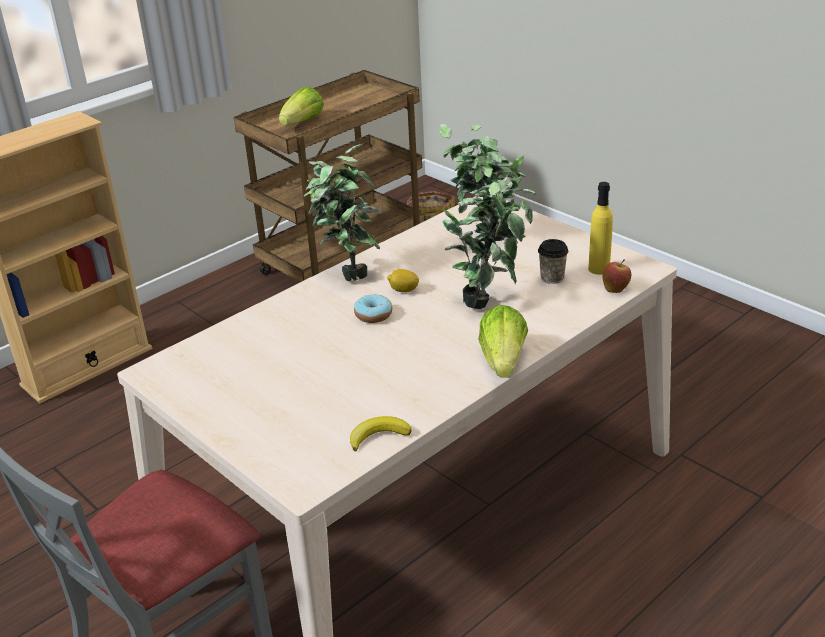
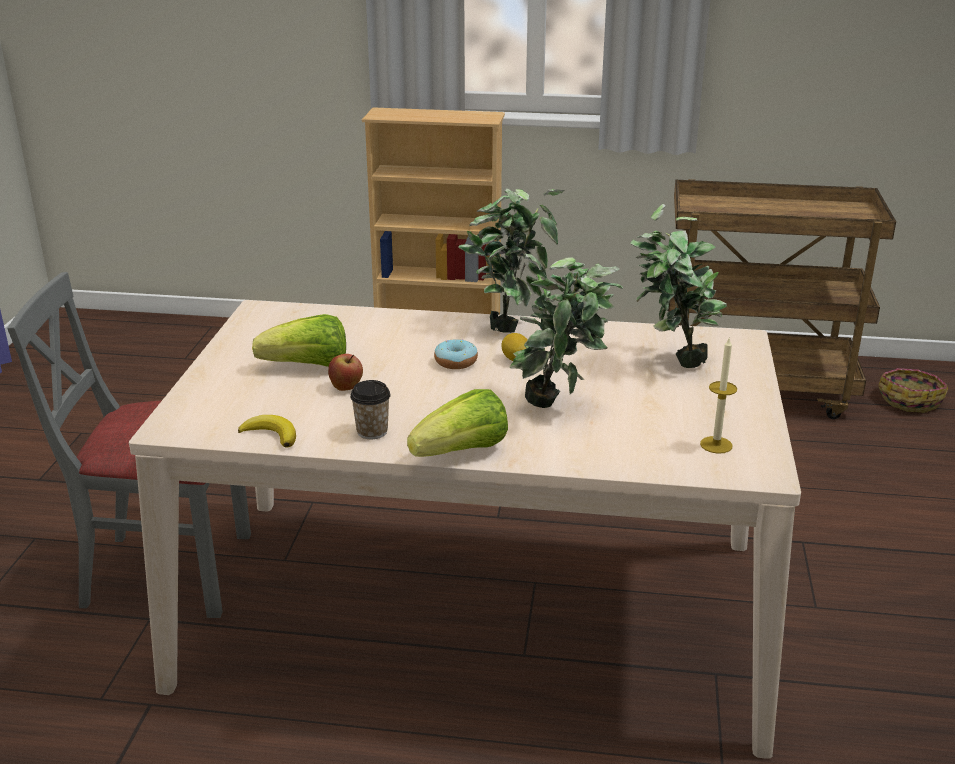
camera: 50 degrees right, 5 degrees down
(302, 123) = (738, 211): lettuce -> lettuce (308, 366)
(552, 278) = (655, 424): cup -> cup (372, 431)
(599, 269) = (716, 445): yellow bottle -> candle
(615, 289) = (690, 469): apple -> apple (346, 388)

